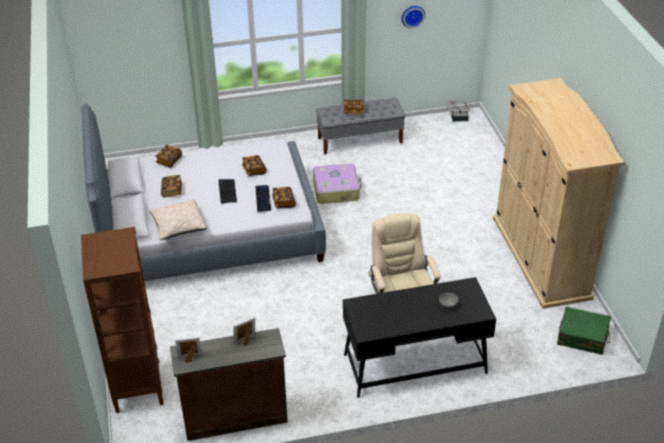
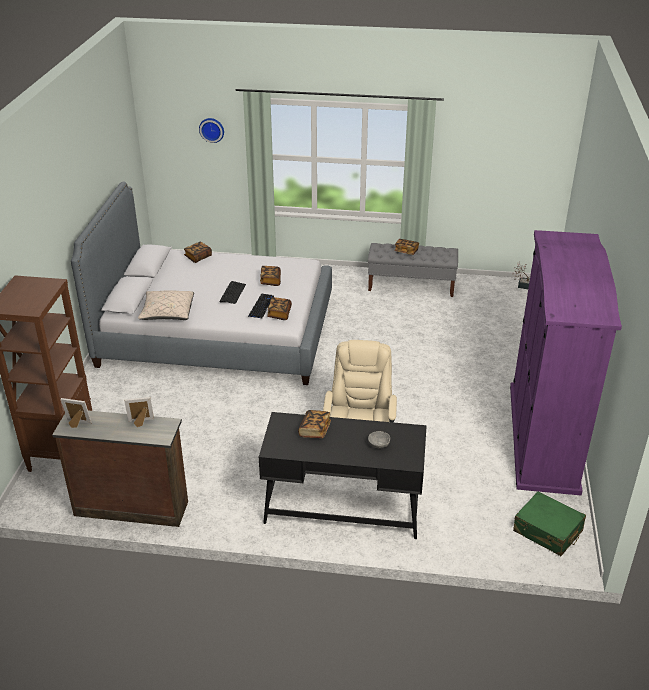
camera: 20 degrees right, 5 degrees down
(172, 191) = (183, 282): book -> book (314, 430)
(336, 189) = (361, 324): suitcase -> none
(412, 16) = (485, 163): wall clock -> wall clock (212, 129)
(541, 257) = (543, 437): beige wardrobe -> purple wardrobe

